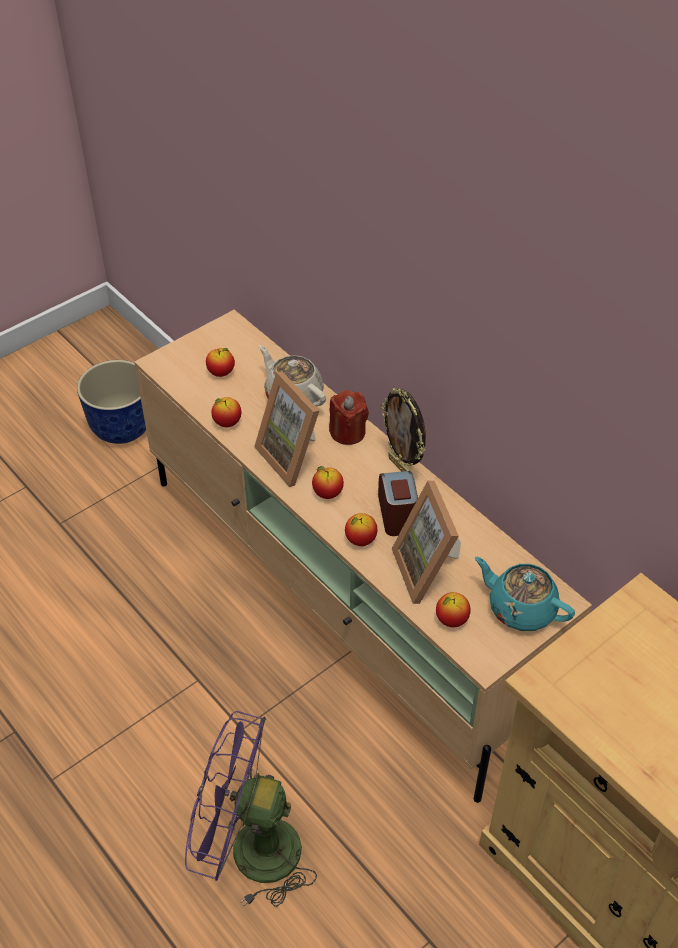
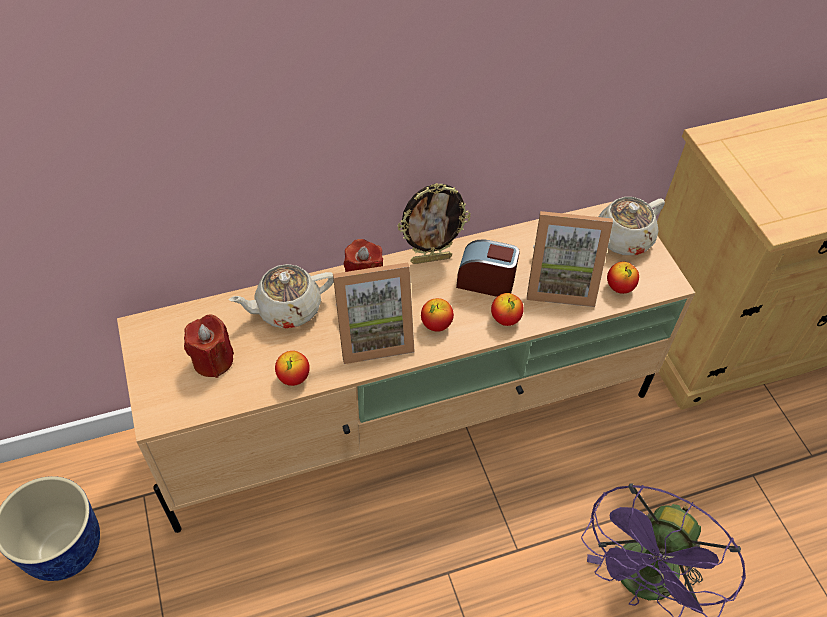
camera: 70 degrees left, 5 degrees up
(221, 373) = (213, 360): apple -> red candle
(520, 608) = (621, 239): turquoise teapot -> beige teapot

